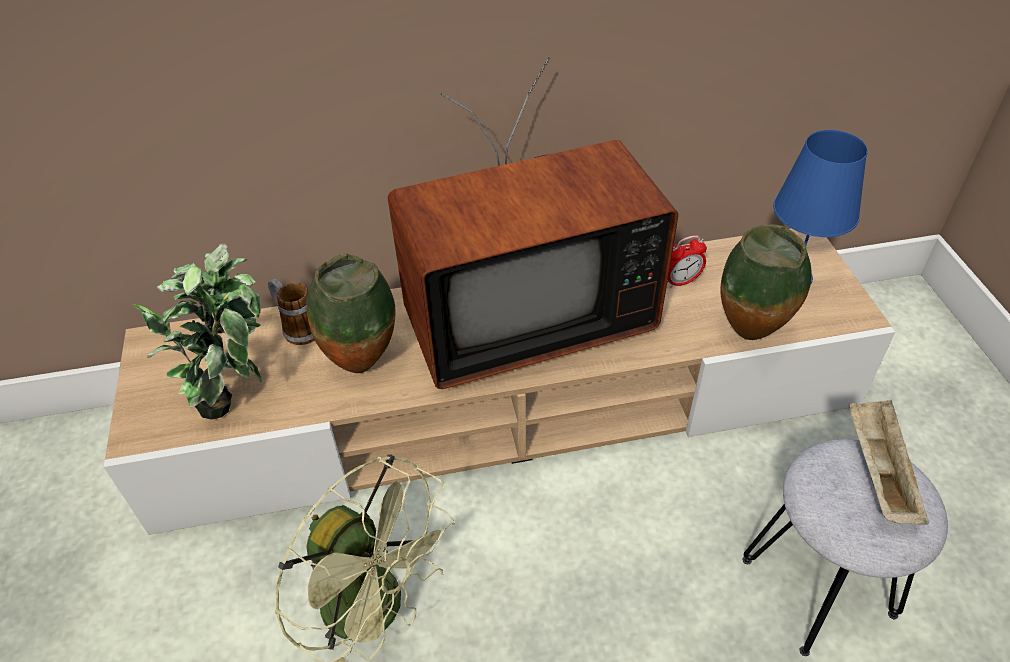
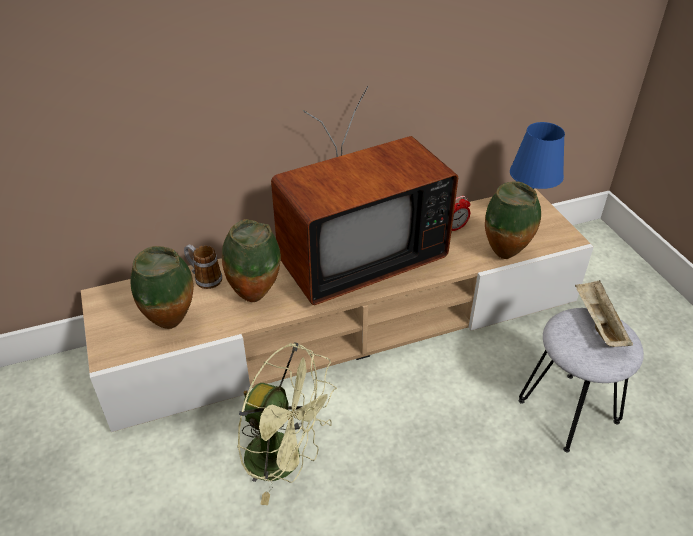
camera: 10 degrees left, 5 degrees down
(236, 397) = (173, 325): potted plant -> vase

